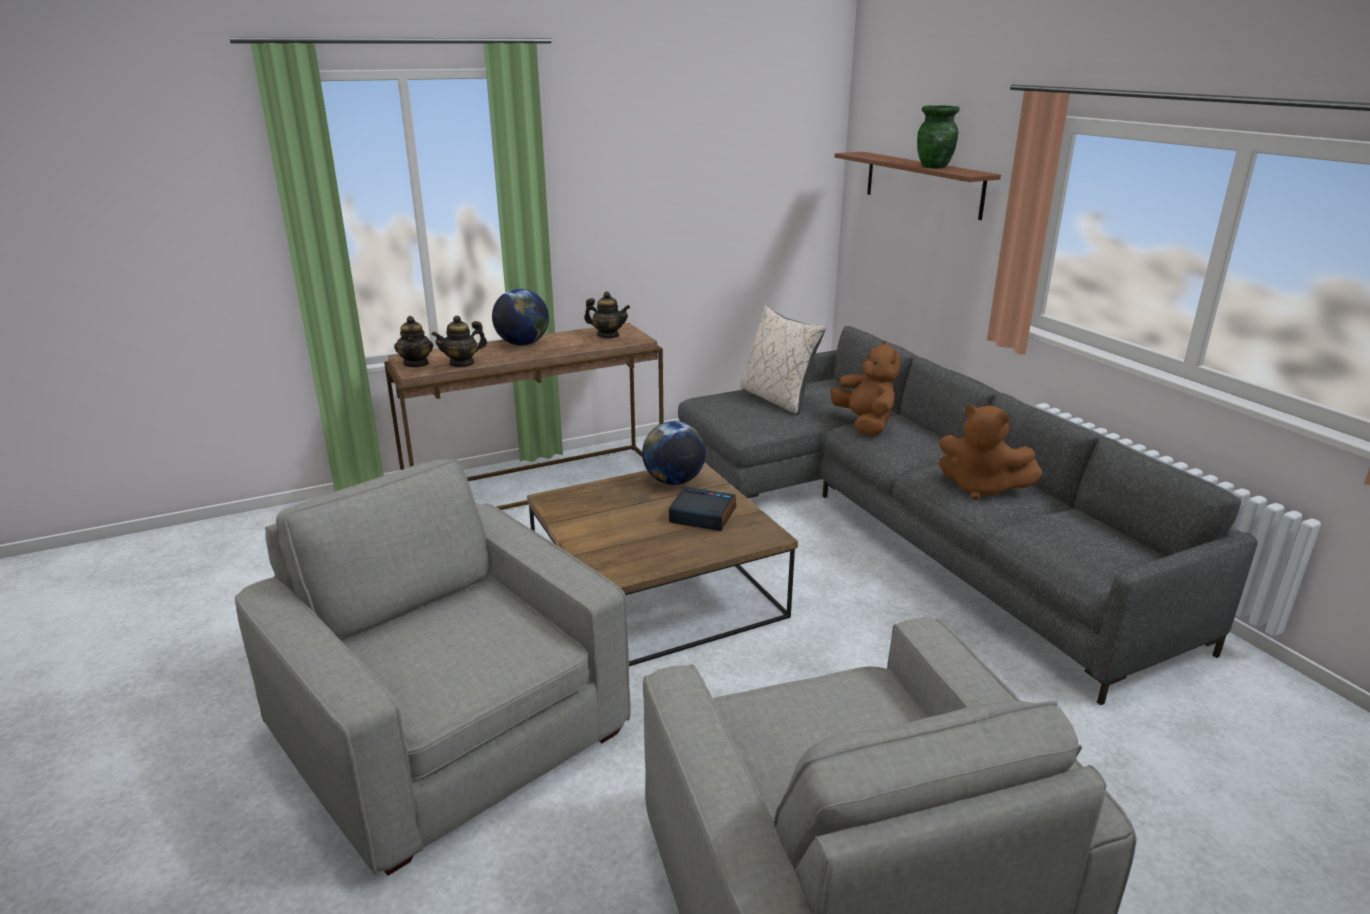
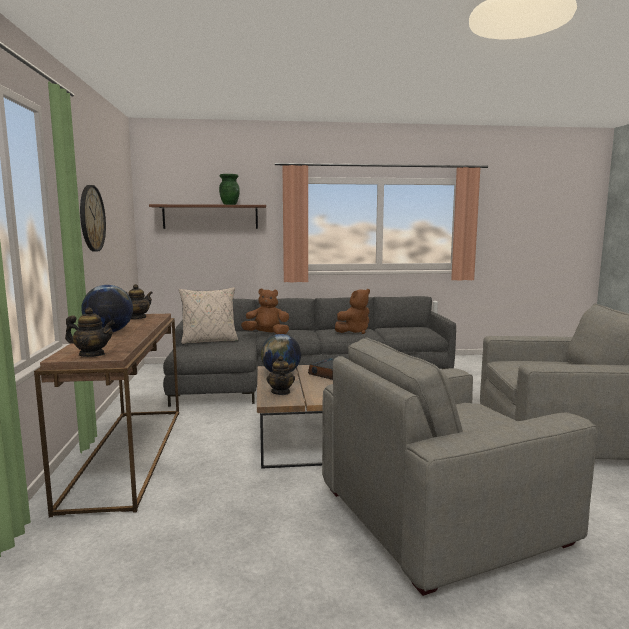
camera: 70 degrees left, 15 degrees down
(462, 363) = (122, 345): teapot -> teapot (281, 392)
(643, 188) = (91, 218): none -> wall clock

